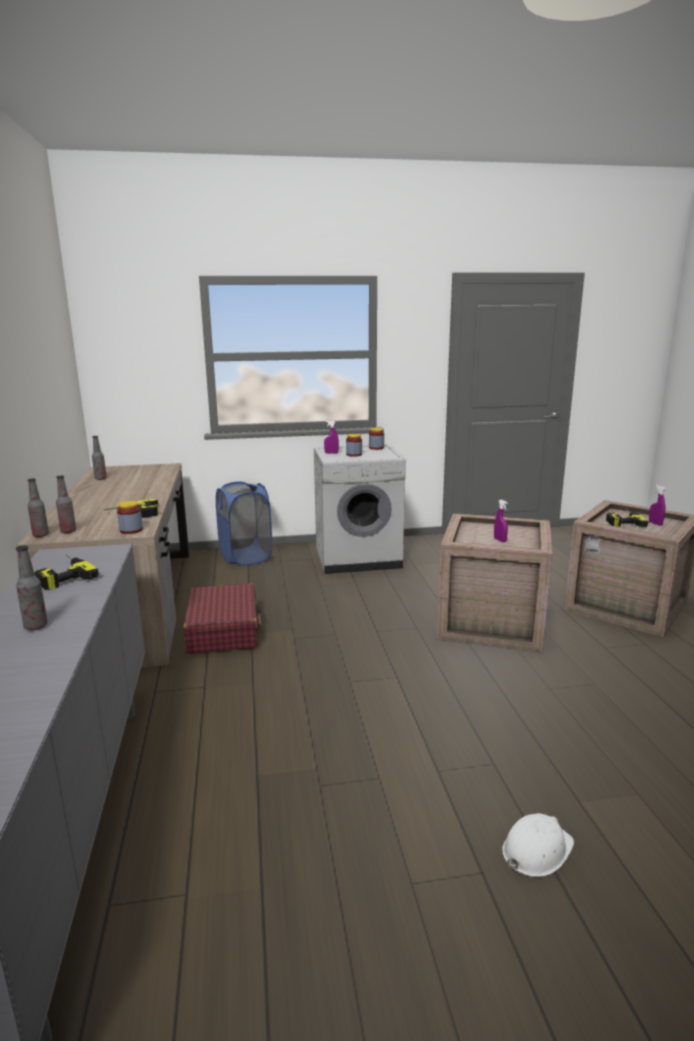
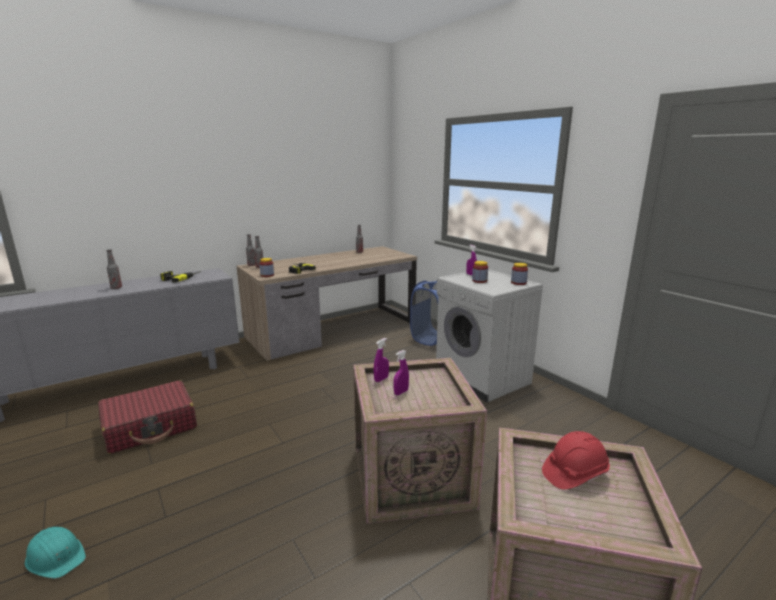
camera: 65 degrees right, 0 degrees up
(223, 631) = (317, 363): red suitcase -> red suitcase (151, 426)
(536, 850) = (56, 557): white hard hat -> turquoise hard hat
(622, 520) = (574, 473): power drill -> red hard hat
(655, 523) = (600, 509): purple spray bottle -> purple spray bottle (381, 379)

